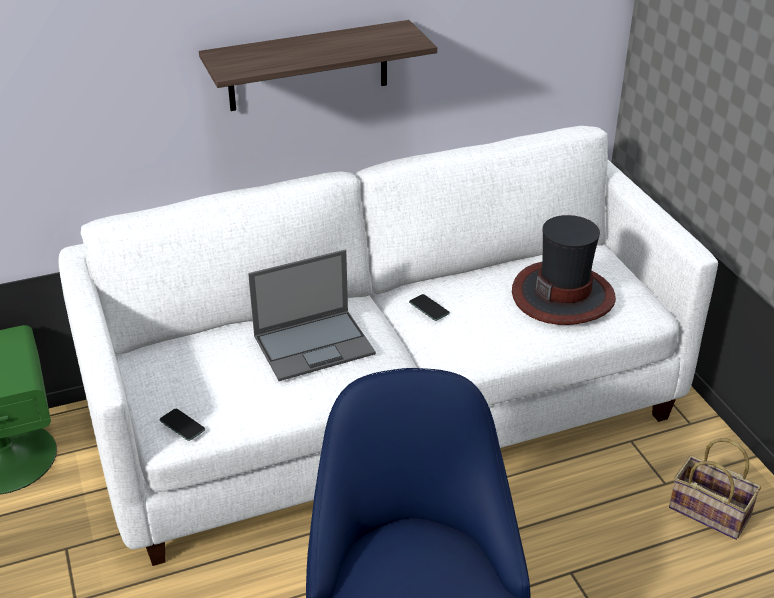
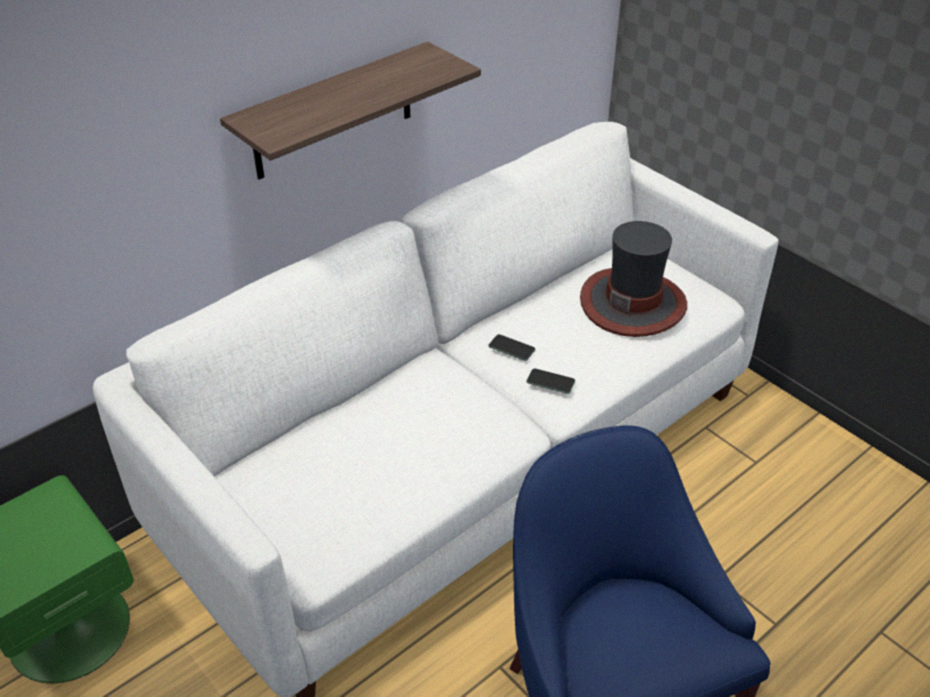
camera: 20 degrees left, 5 degrees up
(182, 425) = (321, 551): phone -> phone (550, 381)
(315, 344) = (420, 419): laptop -> none
(711, 512) = (809, 479): basket -> none

